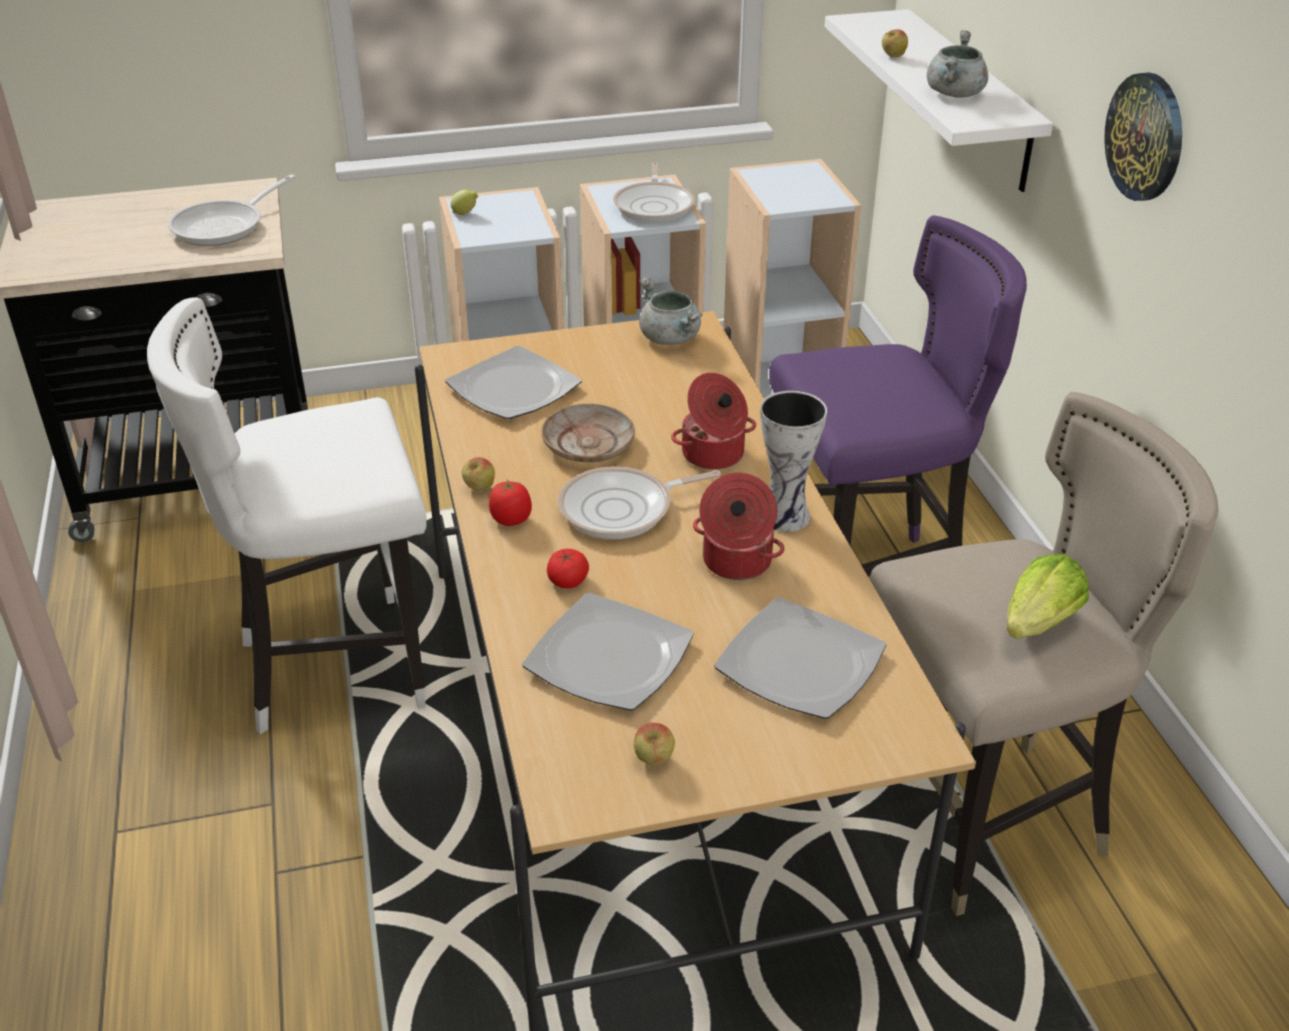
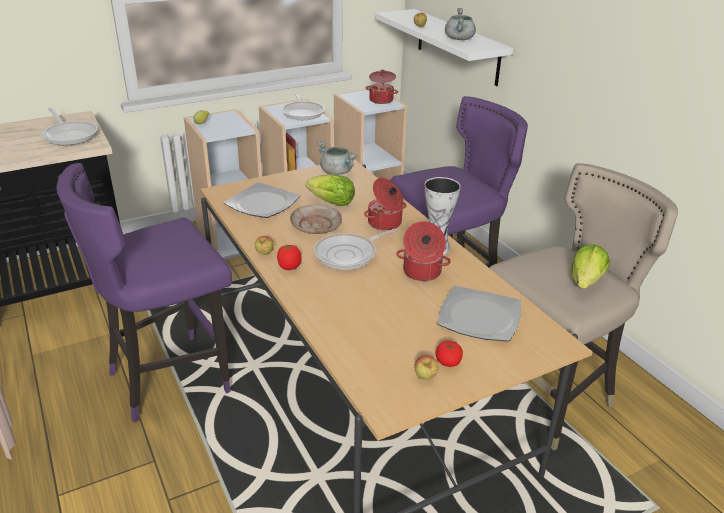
camera: 15 degrees left, 5 degrees down
(225, 226) = (70, 135): frying pan -> frying pan turned 60 degrees counterclockwise
(337, 666) = (170, 378): white stool -> purple stool
(567, 581) = (335, 293): tomato -> tomato (448, 361)
(607, 657) = (374, 329): plate -> none
(635, 401) = (332, 203): none -> lettuce
(815, 189) = (381, 100): none -> cooking pot
(1146, 137) = (573, 43): wall clock -> none

